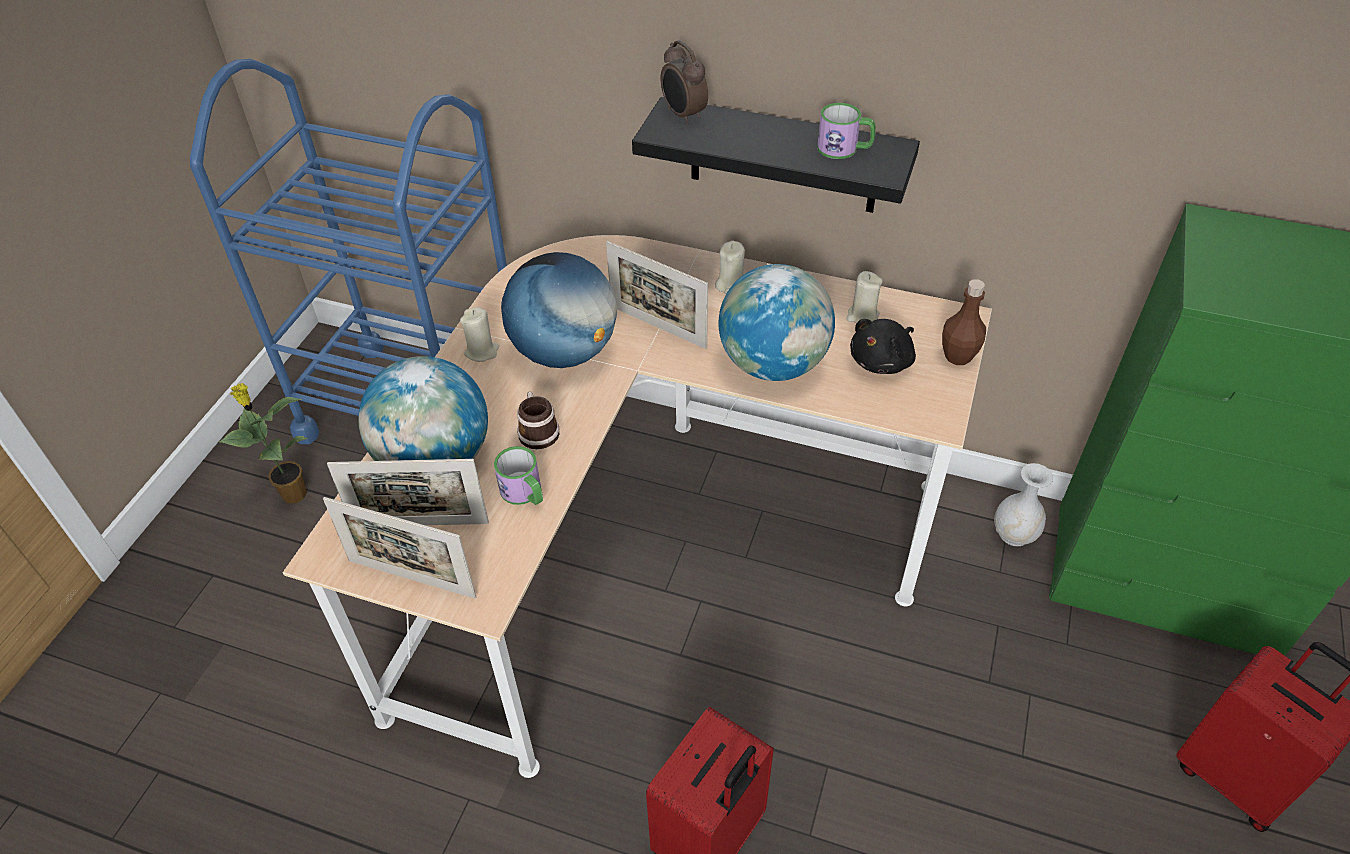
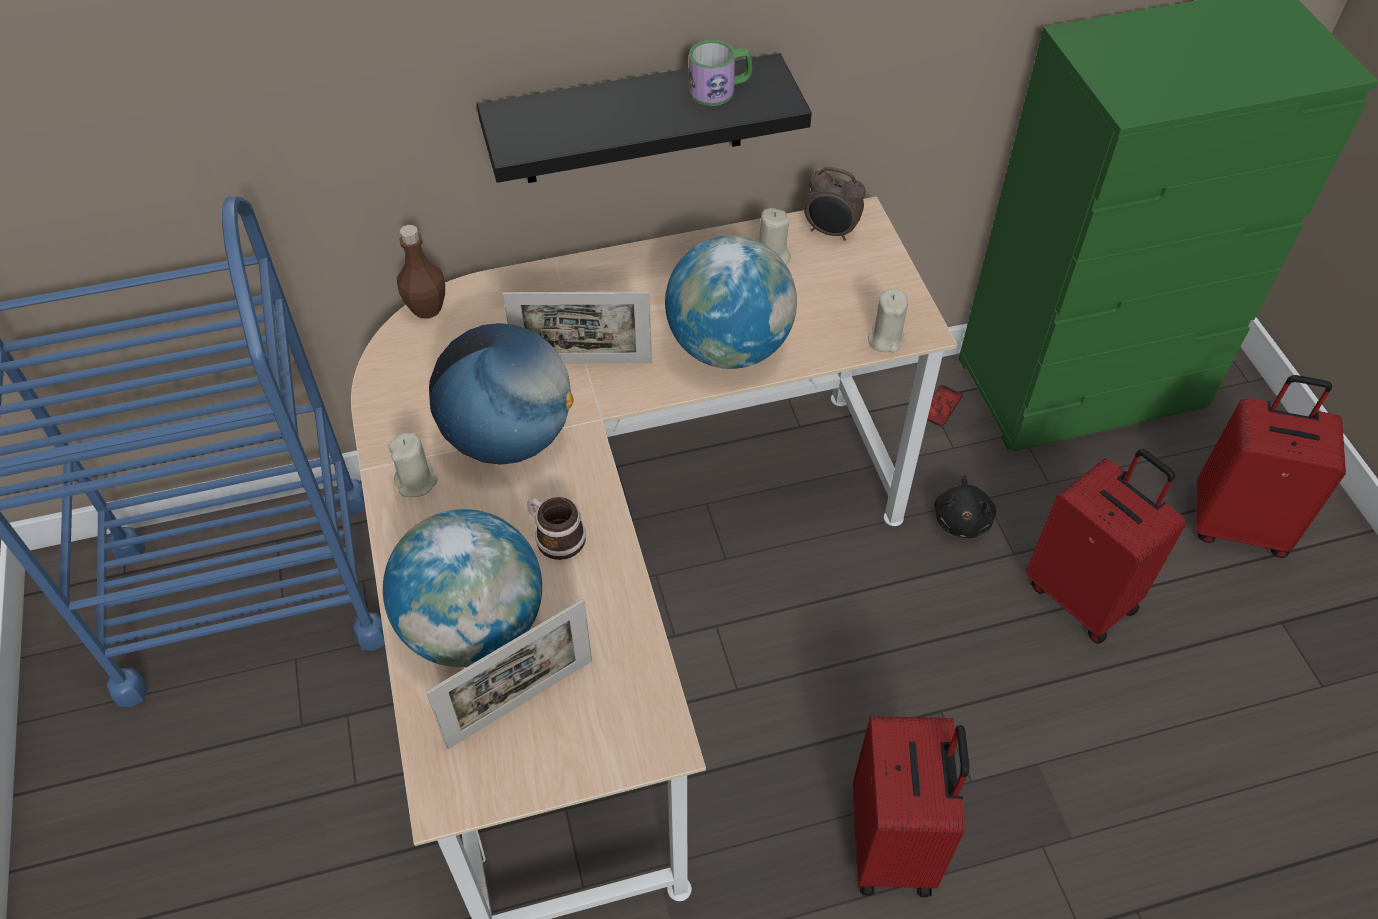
camera: 35 degrees left, 5 degrees up
(292, 493) = (171, 768): potted plant -> none
(411, 578) = (563, 763): picture frame -> none
(525, 493) = (601, 608): mug -> none
(683, 115) = (523, 116): alarm clock -> alarm clock (830, 232)
(730, 285) = (618, 283): beige candle -> beige candle (885, 339)
(883, 361) = (825, 294): black plush toy -> black plush toy (962, 519)
(958, 356) = (885, 258): brown bottle -> brown bottle (427, 308)
(1014, 534) = (941, 406): white vase -> phone
(1026, 750) = (1082, 595): none -> red suitcase

